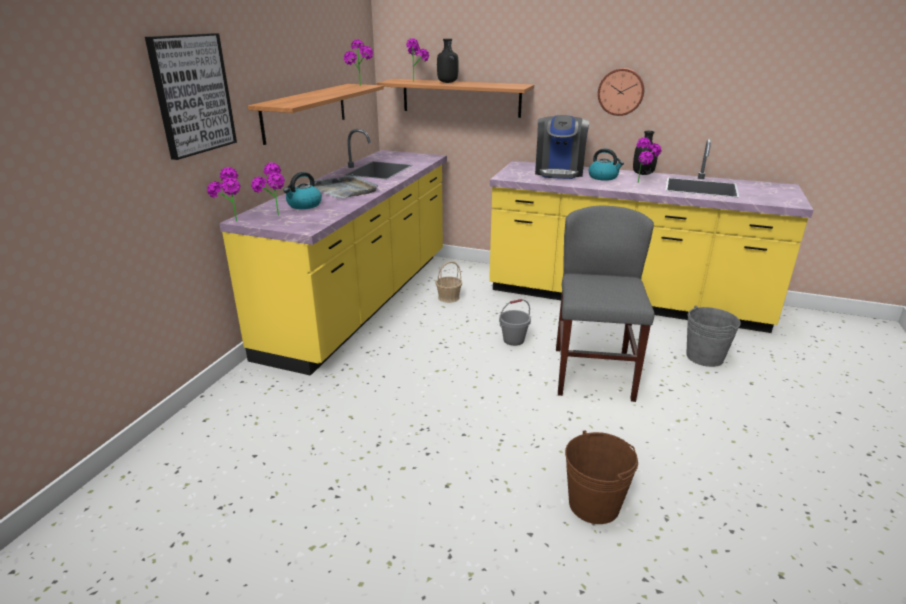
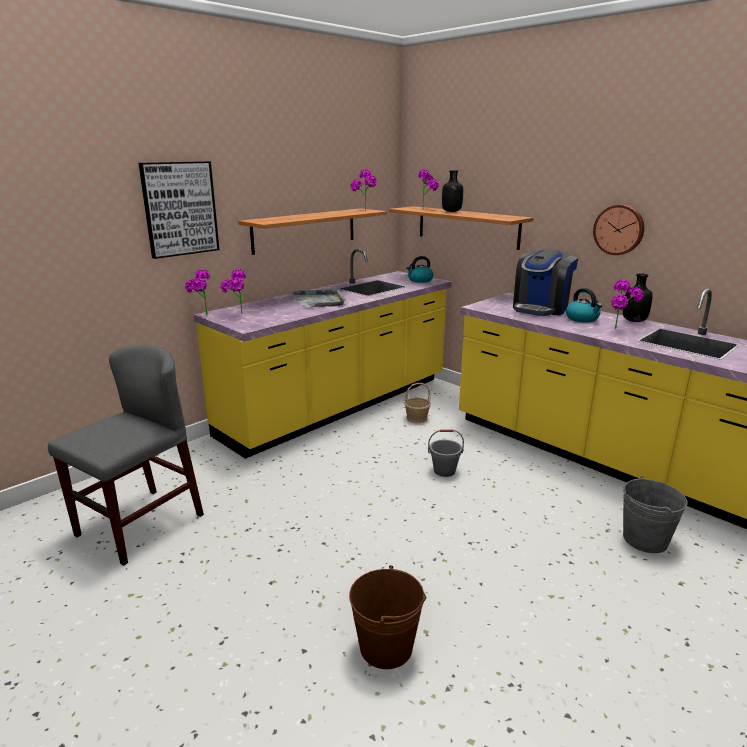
camera: 25 degrees right, 5 degrees down
(304, 205) = (271, 309): kettle -> kettle (420, 280)
(593, 373) = (498, 523): grey chair -> grey chair (140, 525)

